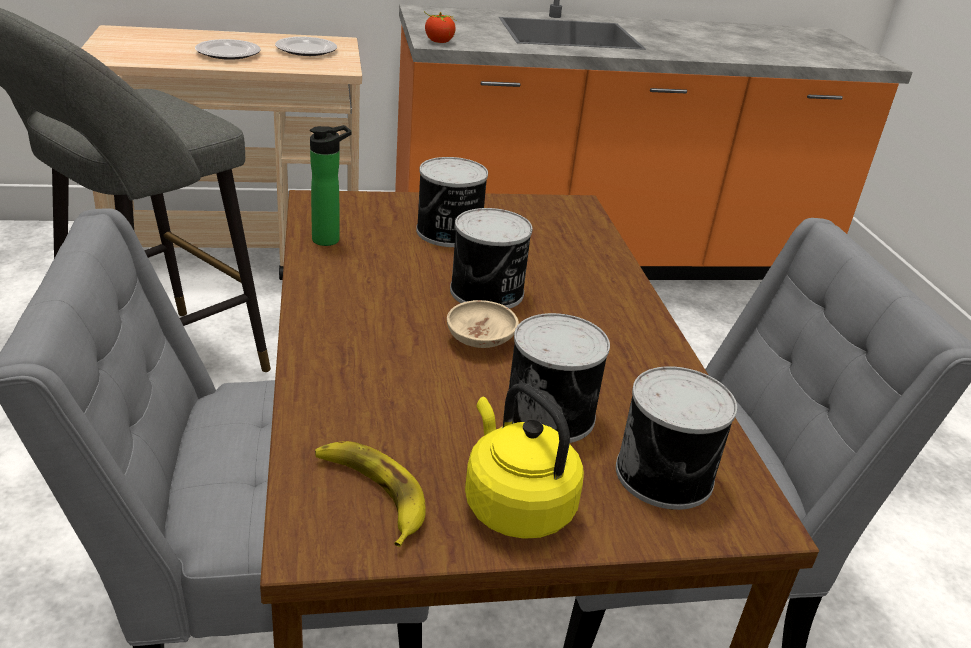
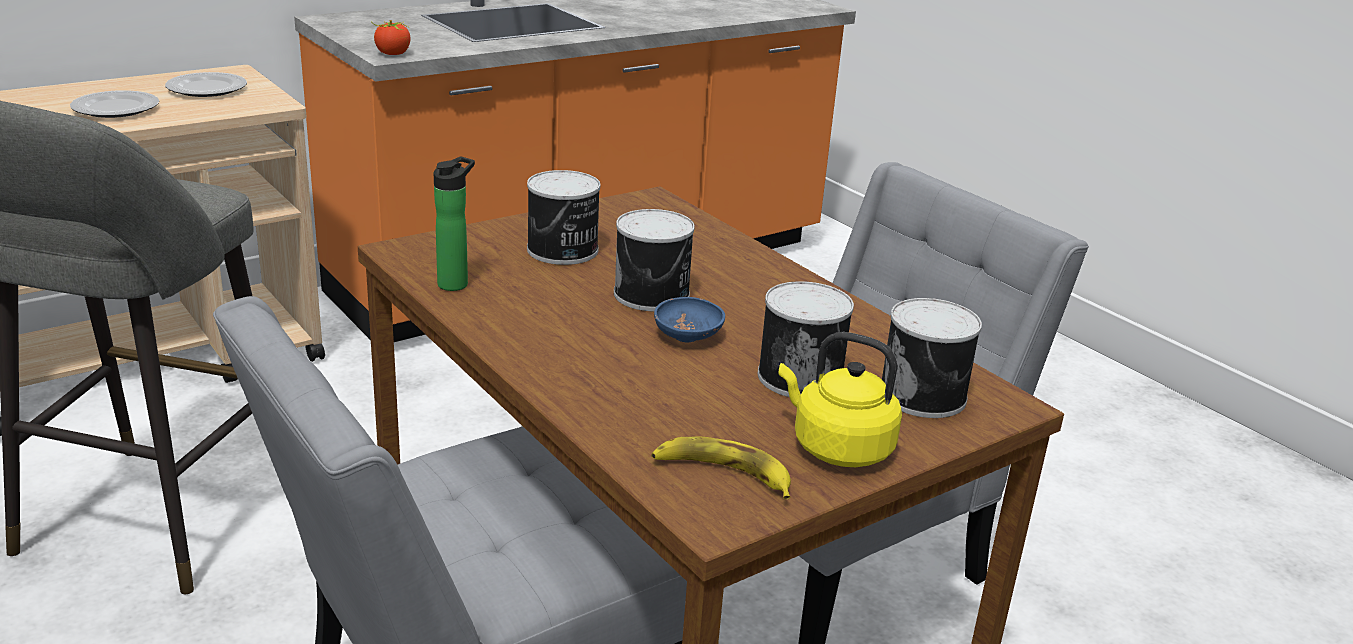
camera: 25 degrees left, 5 degrees down
(480, 341) = (688, 336): beige bowl -> blue bowl

